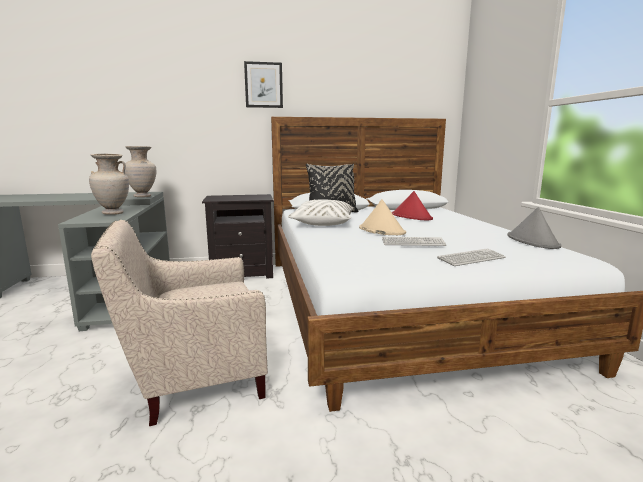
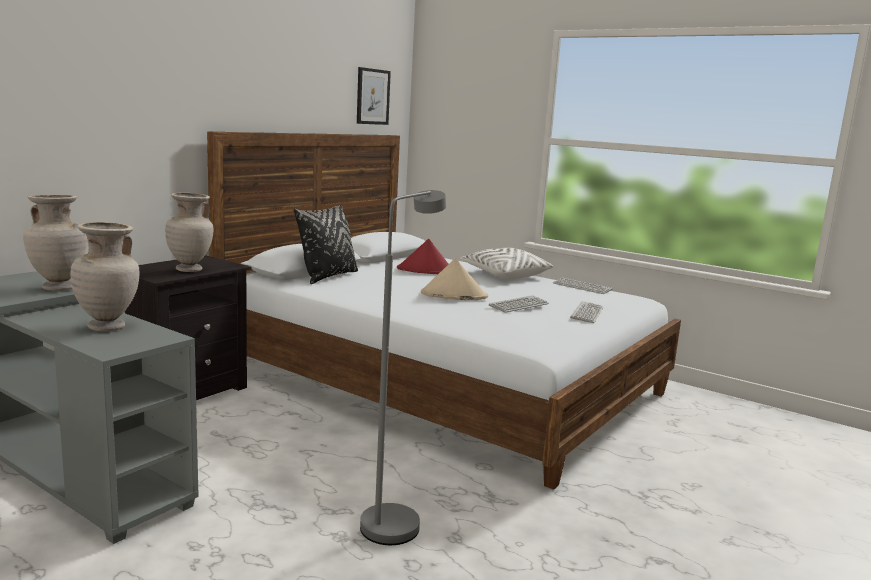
camera: 45 degrees left, 0 degrees up
(193, 378) = (395, 519): beige armchair -> grey floor lamp
(237, 198) = (190, 270): none -> beige vase
(263, 85) = (194, 80): picture -> picture (372, 96)
(323, 223) = (364, 294): white pillow -> white pillow (505, 275)
(532, 241) = (582, 287): grey hat -> keyboard

